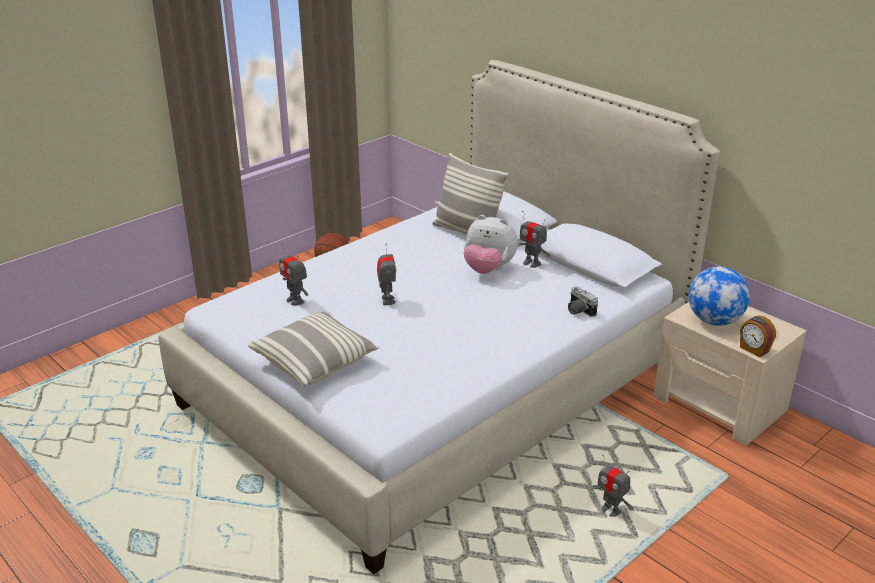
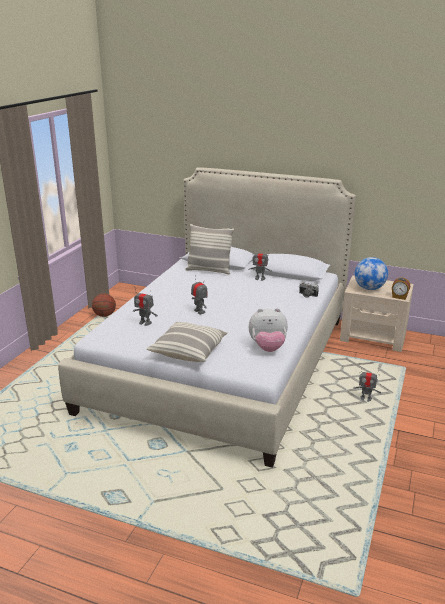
camera: 25 degrees left, 5 degrees down
(488, 269) = (239, 286): plush toy -> plush toy (268, 348)

